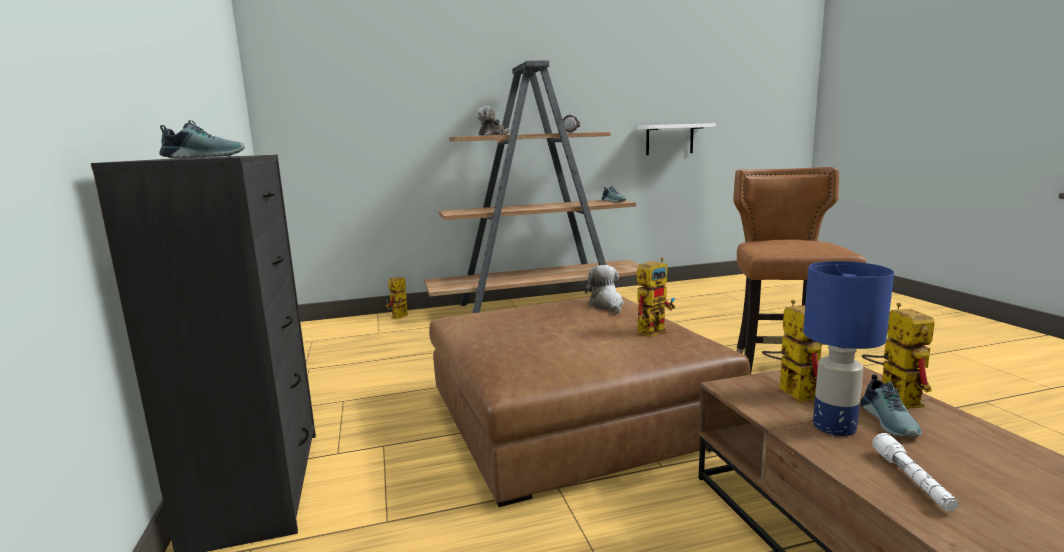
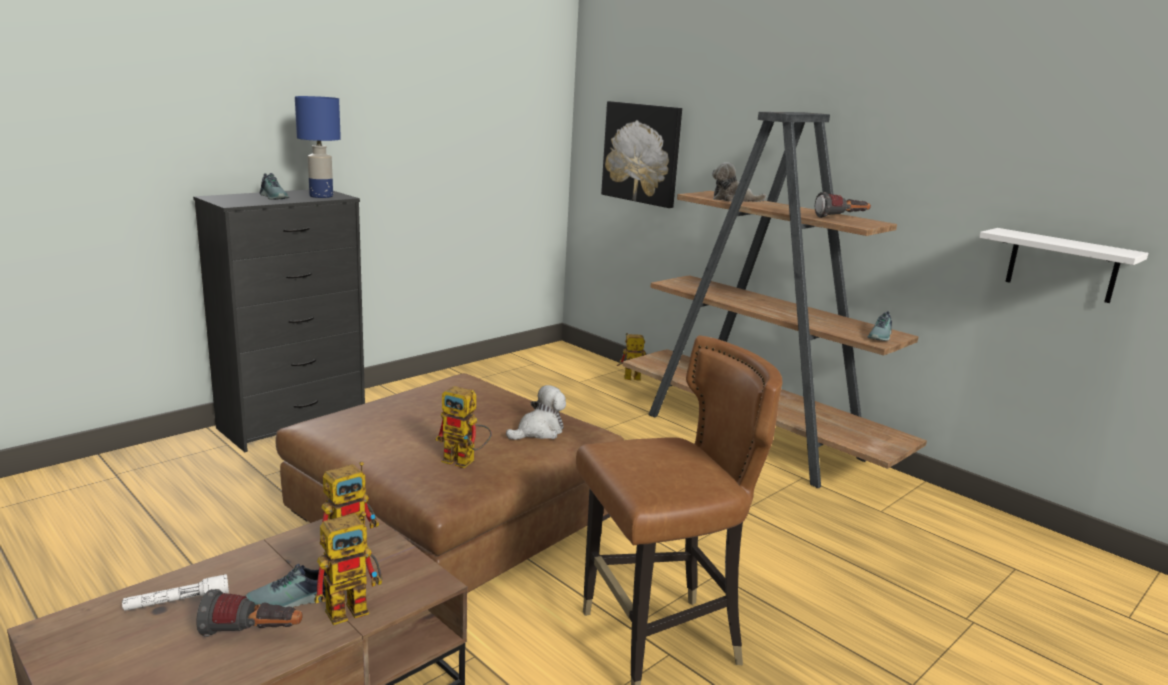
camera: 60 degrees right, 5 degrees up
(352, 120) = (642, 153): none -> picture
(833, 426) = (274, 569): blue table lamp -> blue table lamp (321, 196)
(956, 441) = (253, 633): none -> flashlight

